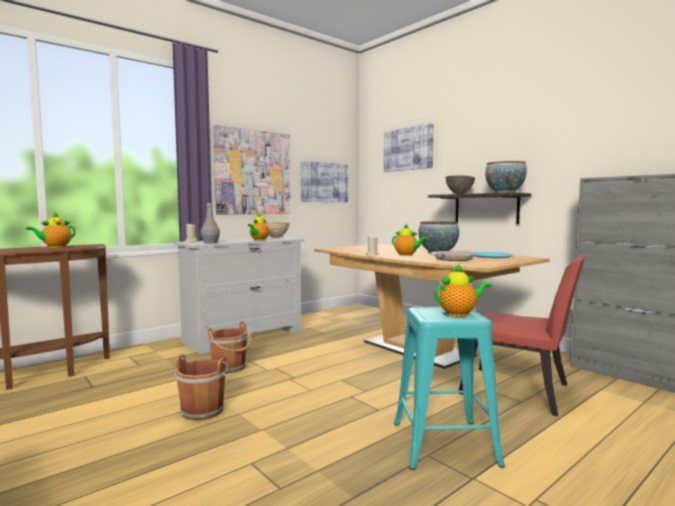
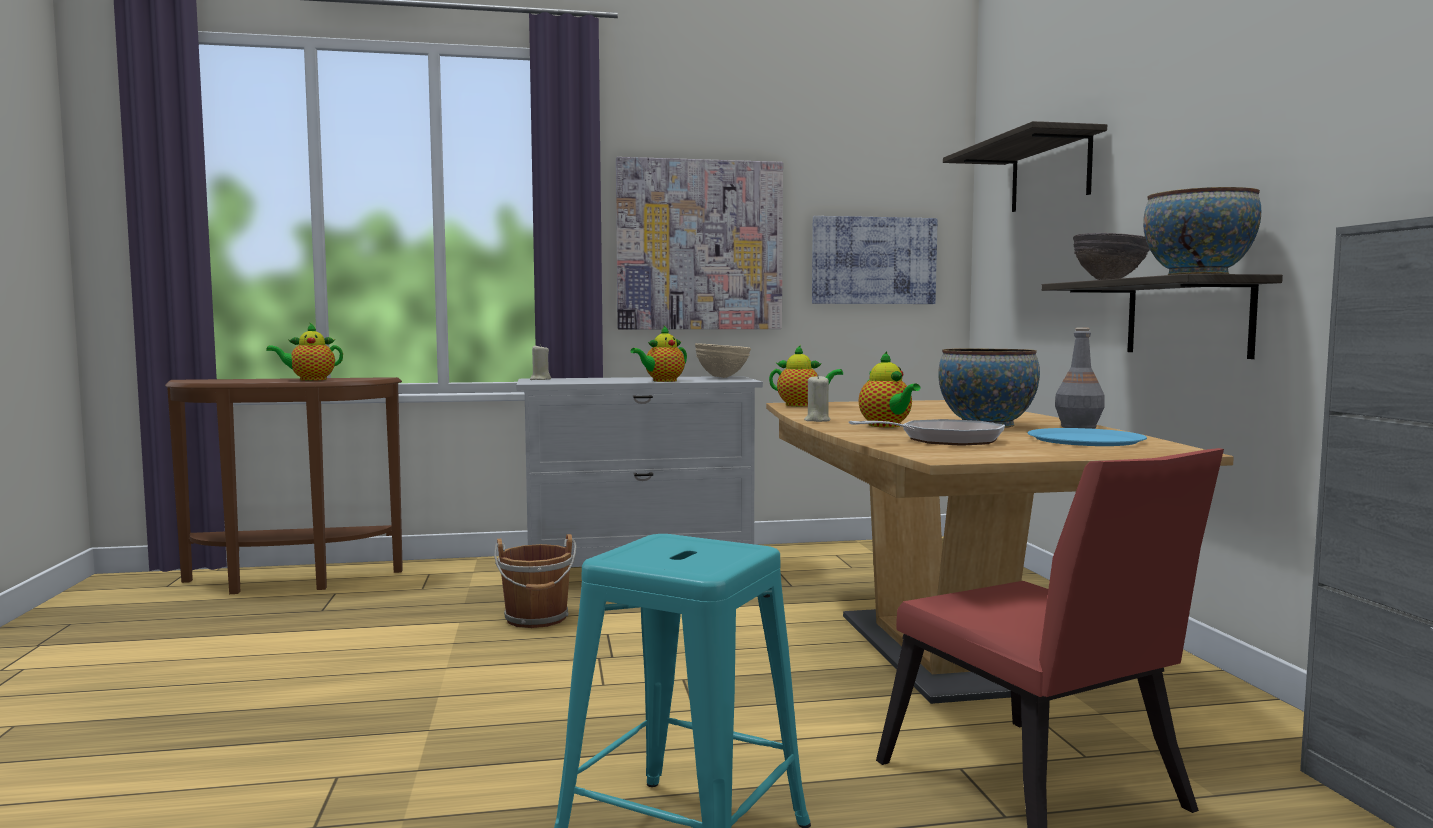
camera: 30 degrees right, 0 degrees up
(203, 410) = (399, 677): brown bucket -> none
(210, 242) = (559, 382): grey bottle -> grey bottle (1077, 427)
(408, 149) = (1050, 173): picture -> shelf
(459, 314) = (703, 557): teapot -> teapot (802, 405)

